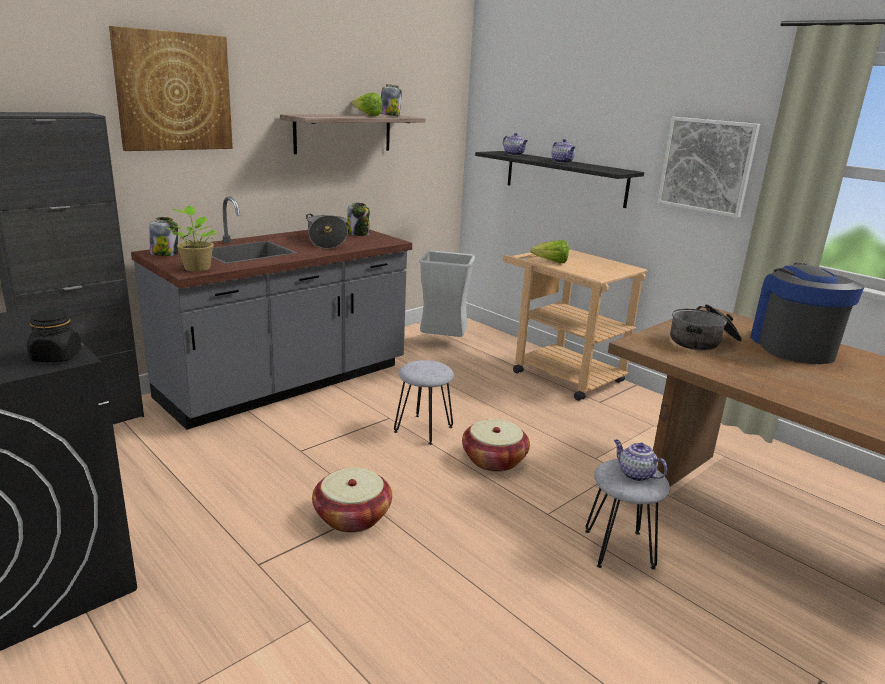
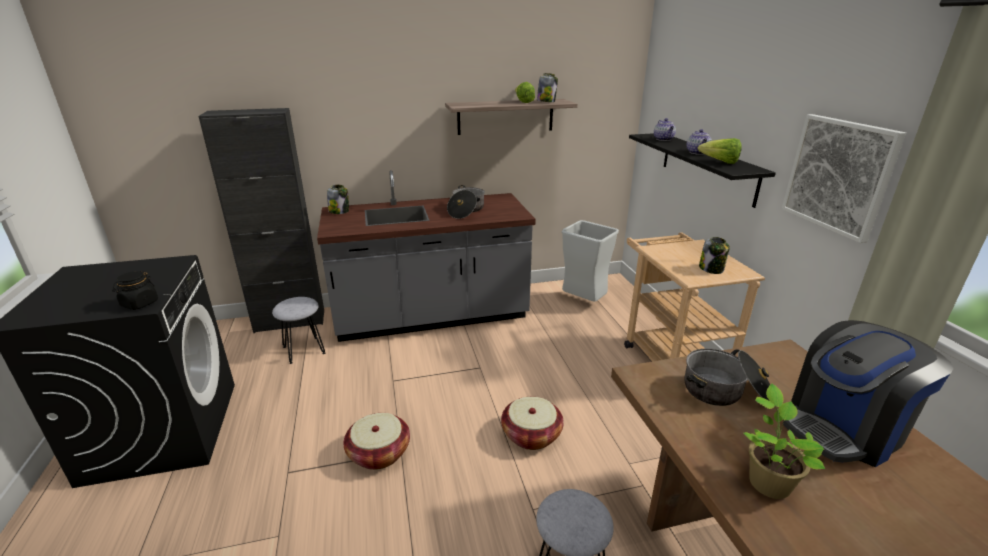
camera: 30 degrees right, 5 degrees up
(174, 92) = (355, 89): picture -> none
(197, 268) = (342, 228): potted plant -> potted plant (767, 481)
(358, 233) = (502, 204): jar -> jar (711, 269)
(423, 429) = (498, 386): grey stool -> grey stool (304, 350)
(551, 262) = (661, 254): lettuce -> lettuce (720, 162)
(635, 474) = (576, 517): teapot -> none
(792, 346) = (844, 428): coffee machine -> coffee machine turned 150 degrees counterclockwise

